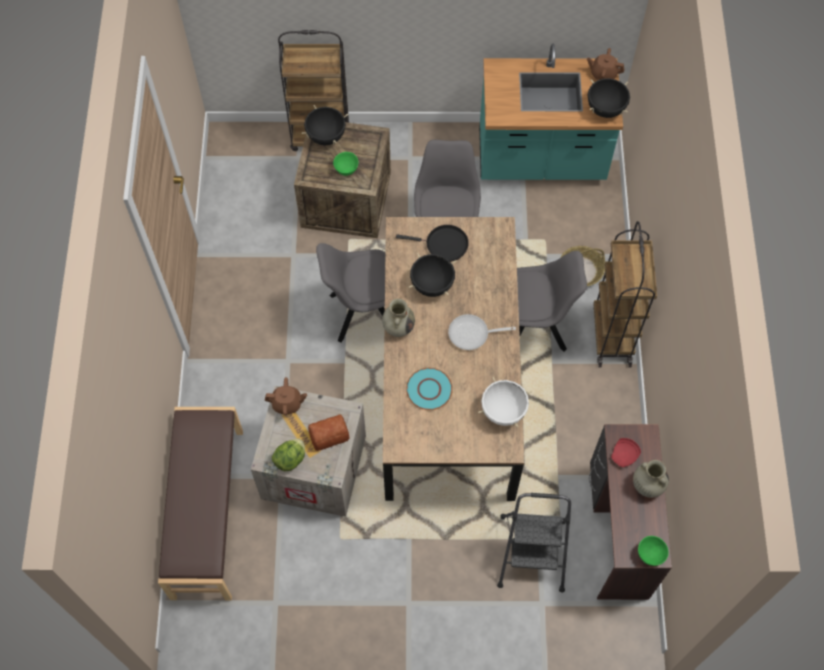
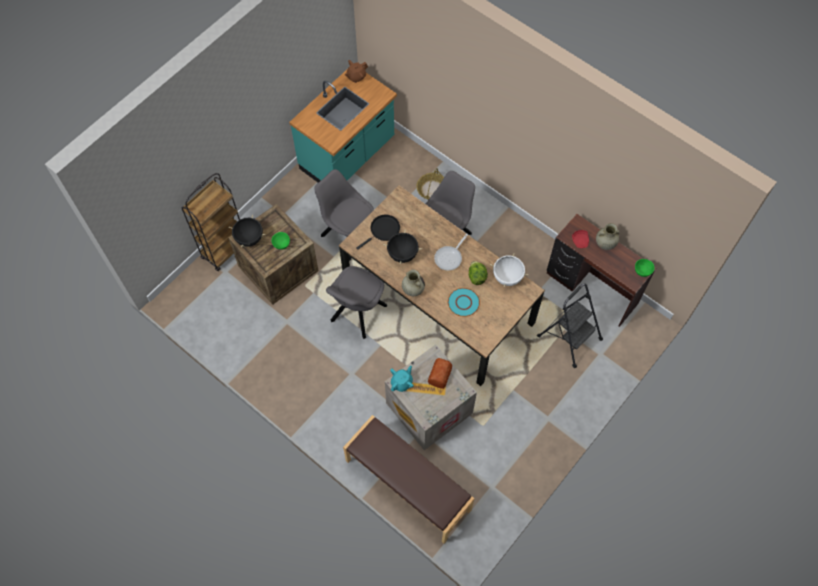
camera: 50 degrees left, 0 degrees up
(287, 403) = (402, 382): brown teapot -> turquoise teapot
(290, 459) = (437, 405): lettuce -> lettuce (476, 276)
(605, 109) = (378, 92): black cooking pot -> none
(612, 335) = (482, 205): brown cart -> none

